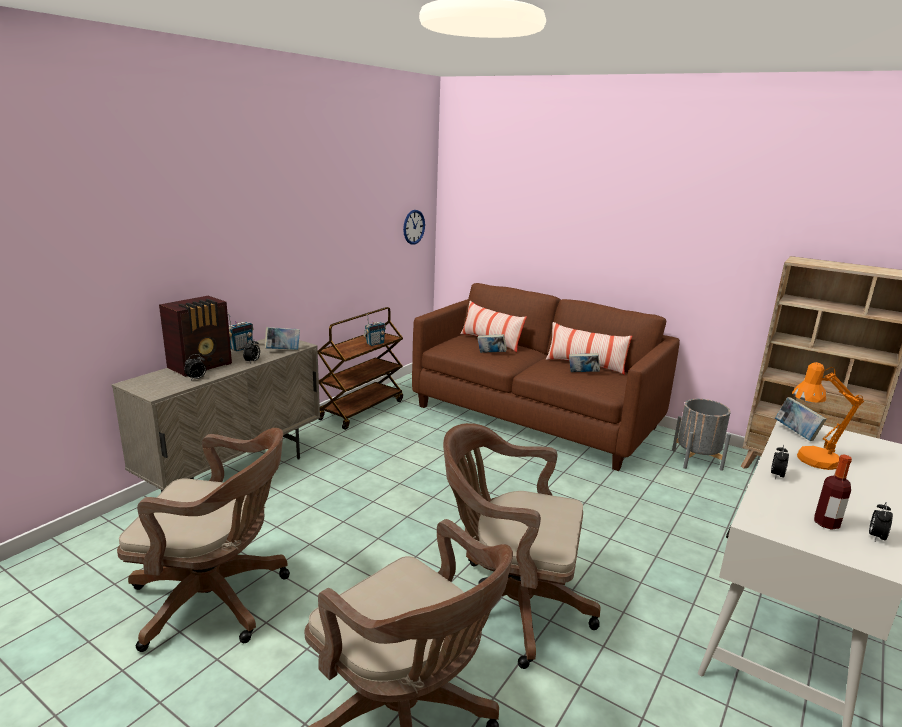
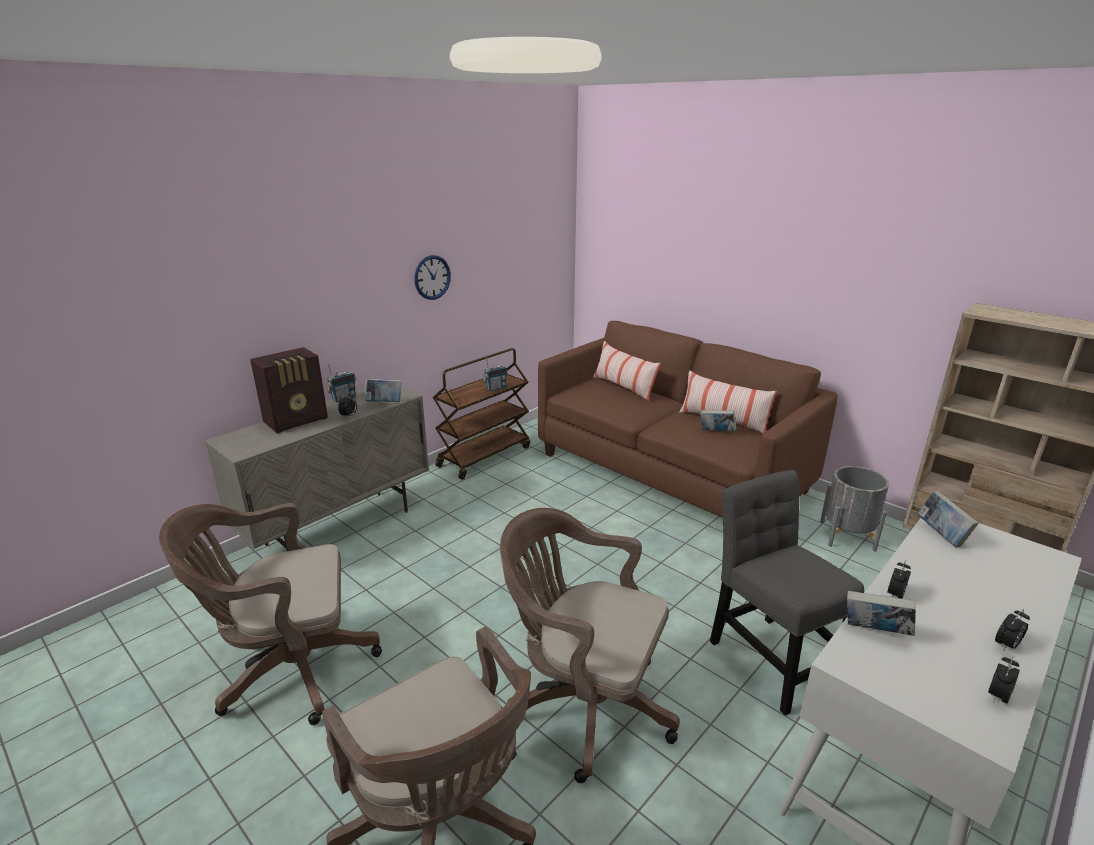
camera: 10 degrees right, 5 degrees up
(196, 379) = (287, 436): alarm clock -> alarm clock (1006, 645)
(217, 599) = (289, 669): brown office chair -> brown office chair turned 150 degrees clockwise
(413, 227) = (547, 257): wall clock -> wall clock (432, 277)
(491, 354) = (619, 404): book -> book (875, 632)
(658, 556) = (769, 657): none -> grey chair
(810, 460) = (946, 576): orange table lamp -> none
(826, 523) = (937, 670): bottle -> none

